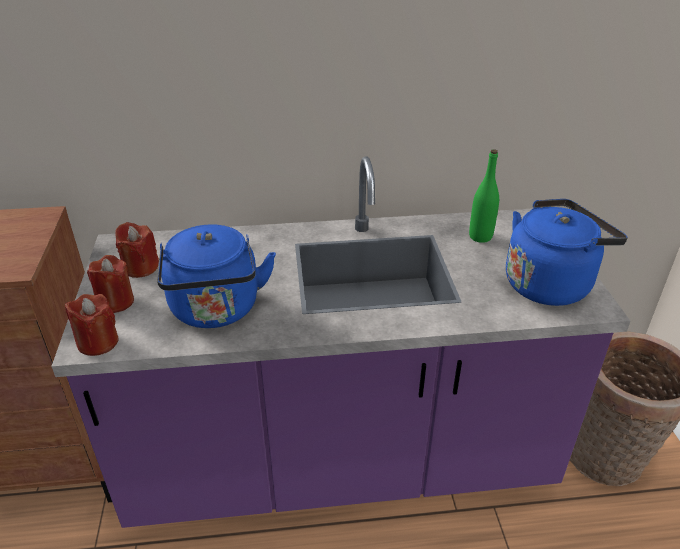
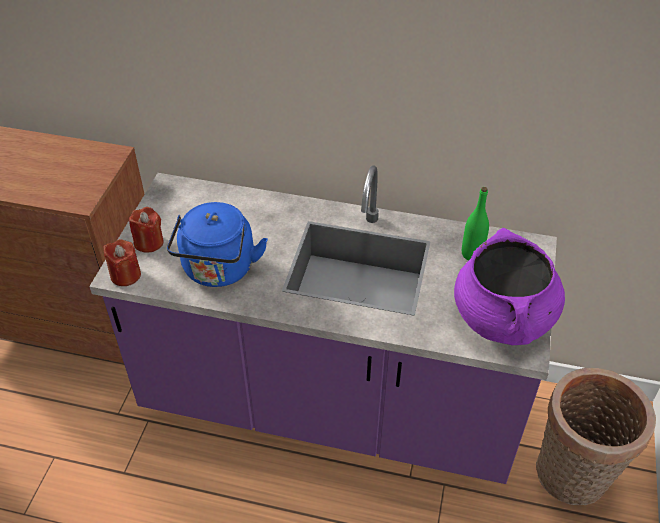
camera: 20 degrees right, 10 degrees up
(141, 267) = (178, 214): red candle -> none
(550, 283) = (503, 318): blue kettle -> purple cooking pot

